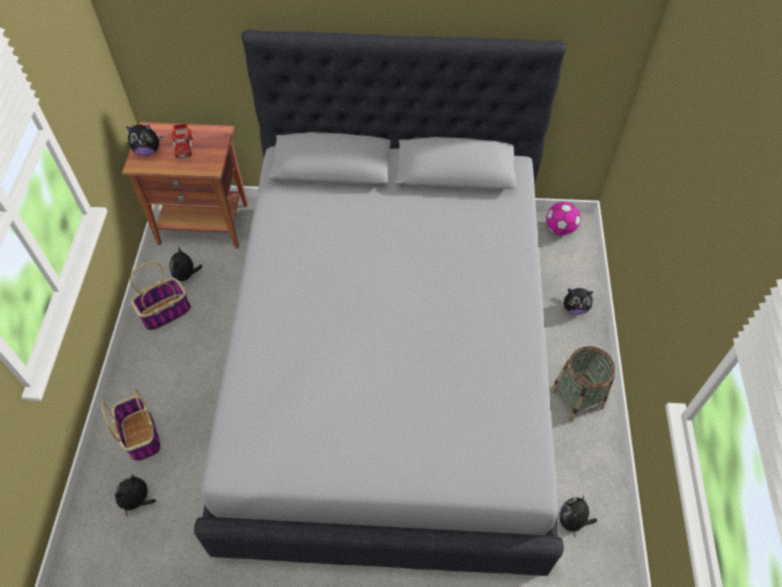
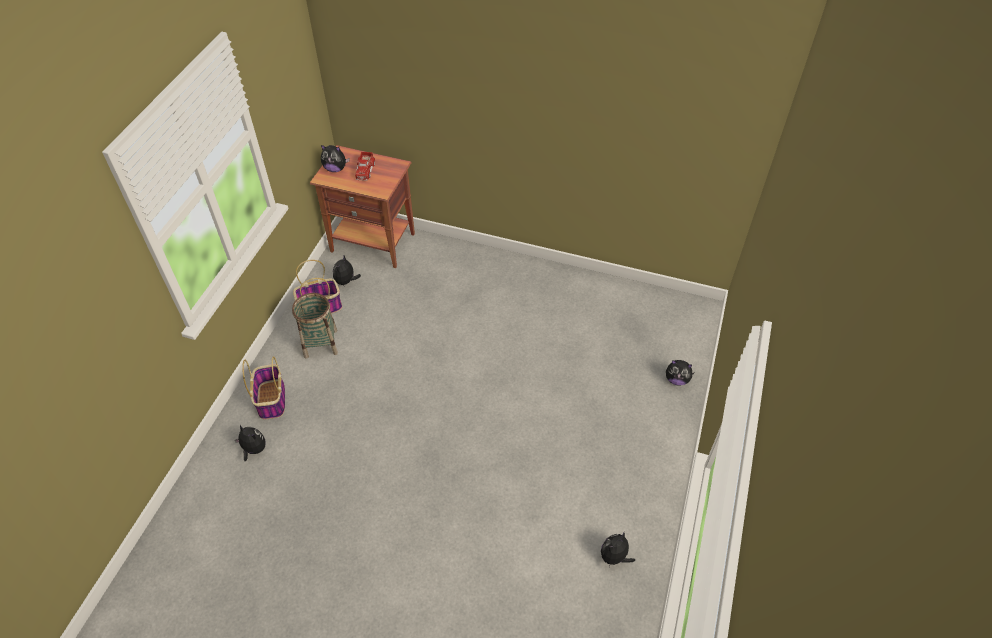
camera: 15 degrees right, 5 degrees down
(138, 500) = (254, 449): plush toy -> plush toy turned 75 degrees clockwise
(391, 361) = (496, 388): grey bed -> none
(559, 229) = (685, 309): football -> none
(576, 399) = (652, 456): basket -> basket (320, 343)

